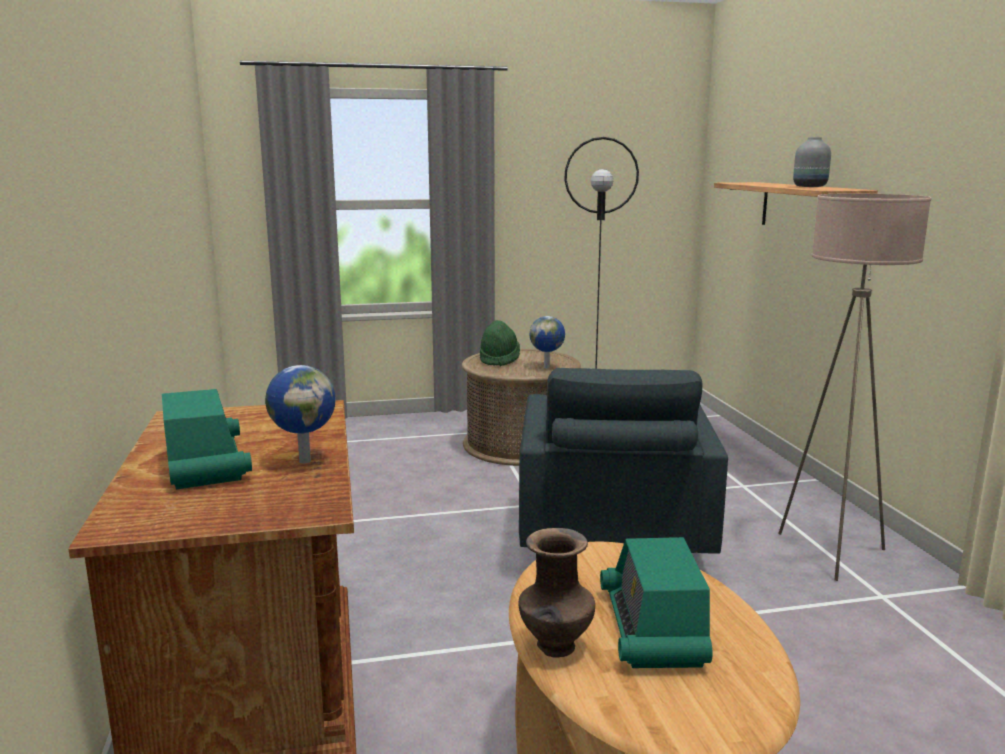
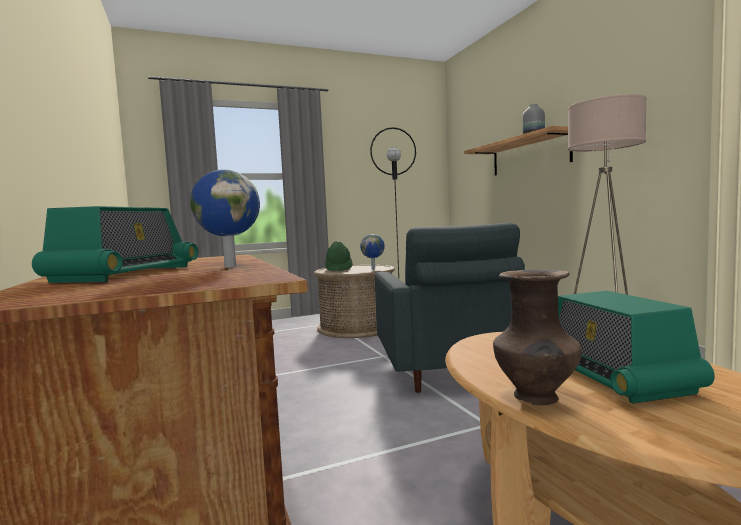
camera: 10 degrees left, 10 degrees down
(206, 464) = (126, 274): radio -> radio turned 45 degrees clockwise

